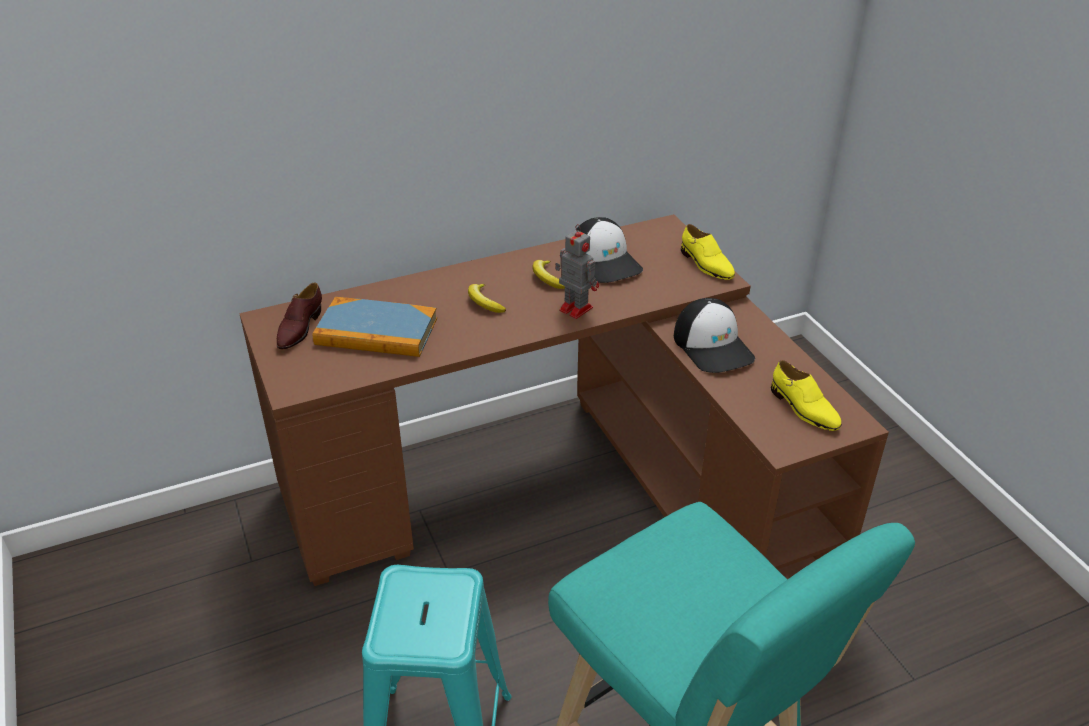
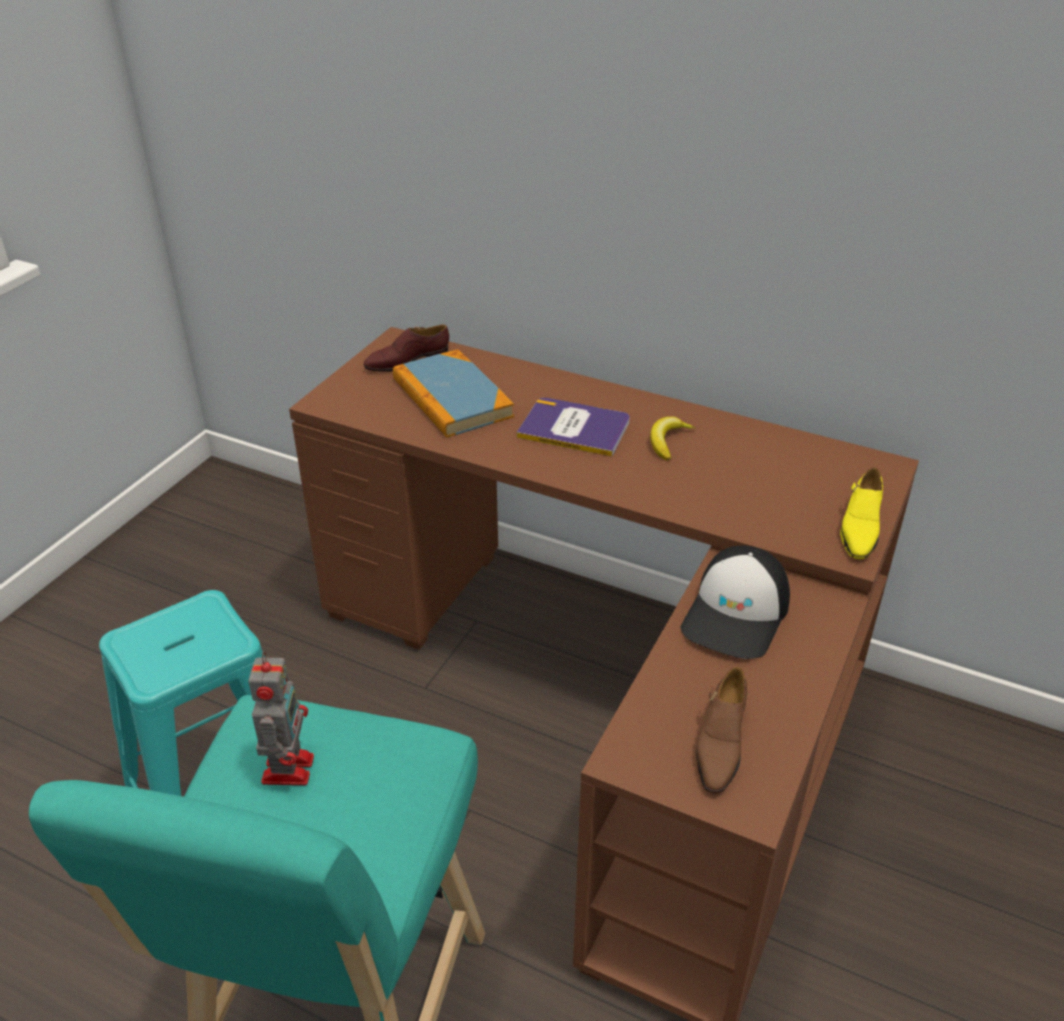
camera: 50 degrees right, 0 degrees up
(484, 302) = (574, 428): banana -> book
(574, 308) = (643, 483): toy robot -> toy robot (288, 766)
(605, 261) = (753, 460): cap -> none
(803, 409) = (719, 745): yellow shoe -> brown shoe

